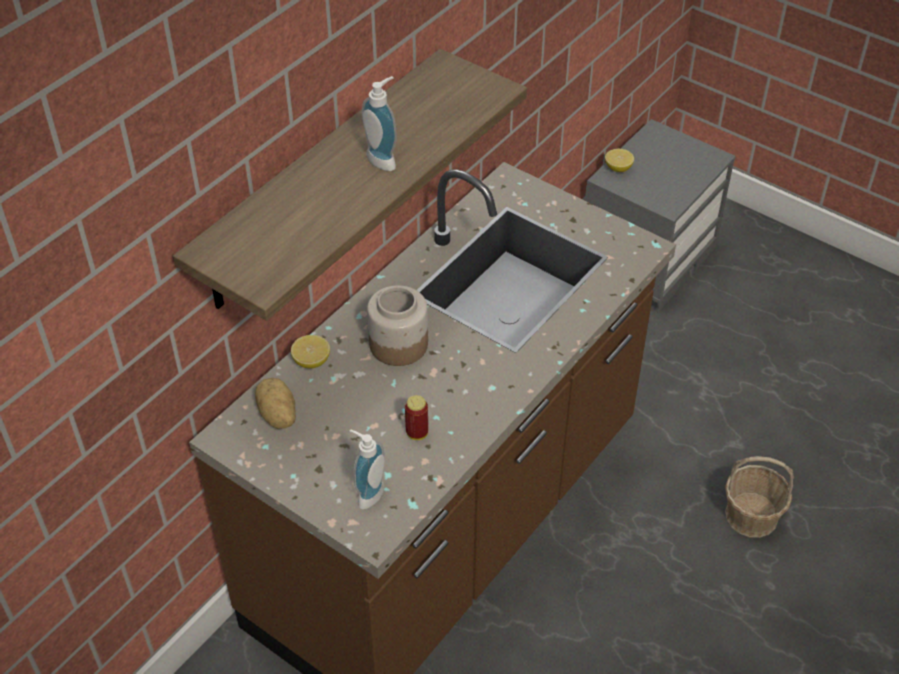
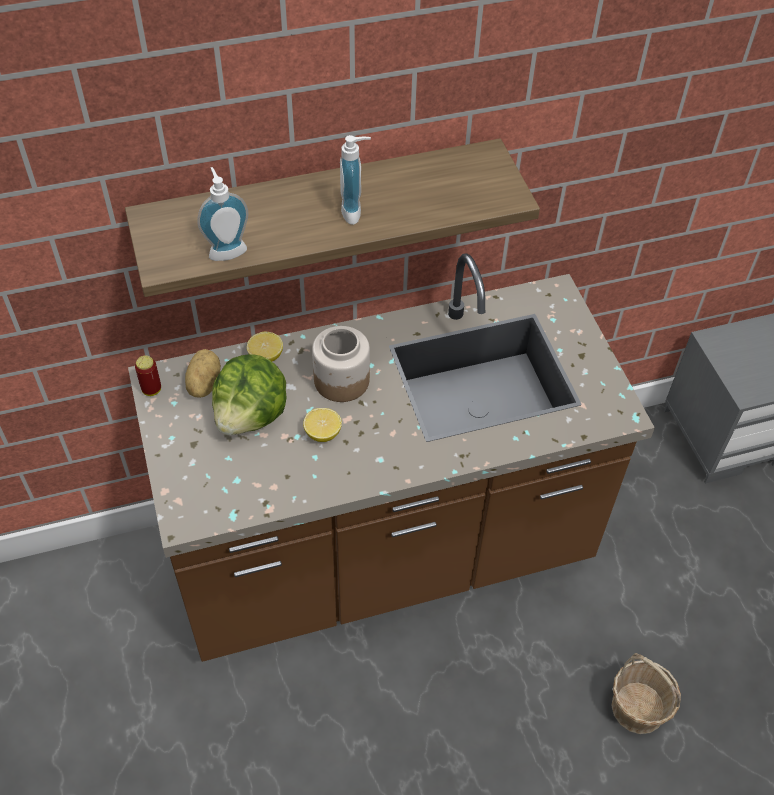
camera: 35 degrees right, 5 degrees up
(348, 416) = (252, 416): none -> lettuce
(367, 493) = (209, 485): soap dispenser -> soap dispenser (226, 250)
(417, 433) = (288, 460): can -> can (151, 389)
(618, 168) = (729, 335): lemon -> lemon (323, 433)

